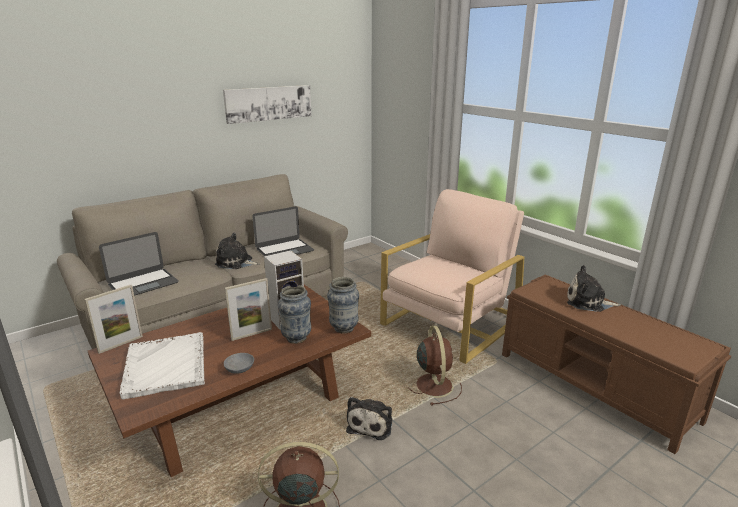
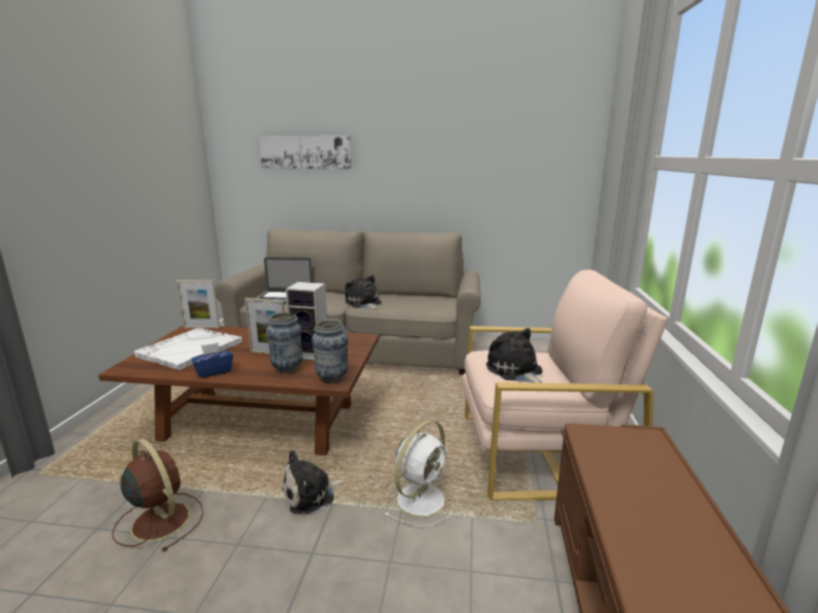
camera: 45 degrees right, 5 degrees down
(240, 369) = (213, 371): grey bowl -> blue tissue box
(268, 103) = (462, 159): picture -> picture (306, 152)
(284, 250) = (417, 305): laptop -> none
(433, 384) = (422, 498): brown fan -> white fan
(588, 302) = (662, 490): plush toy -> plush toy (515, 371)

